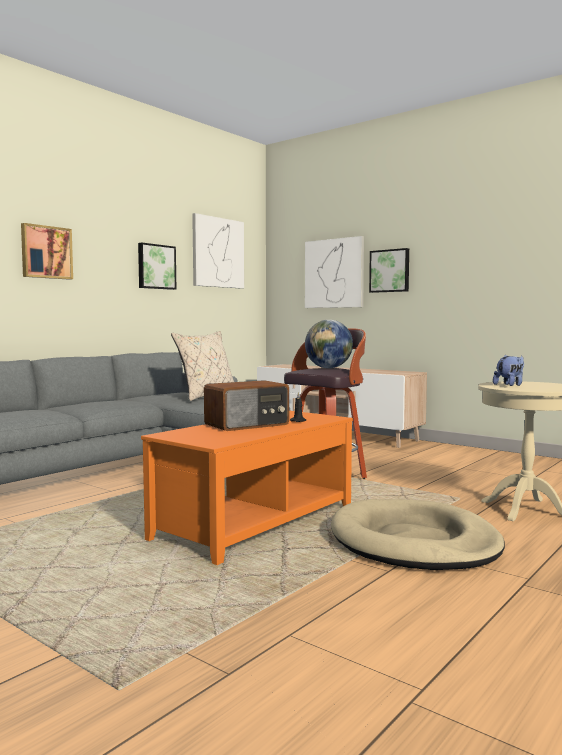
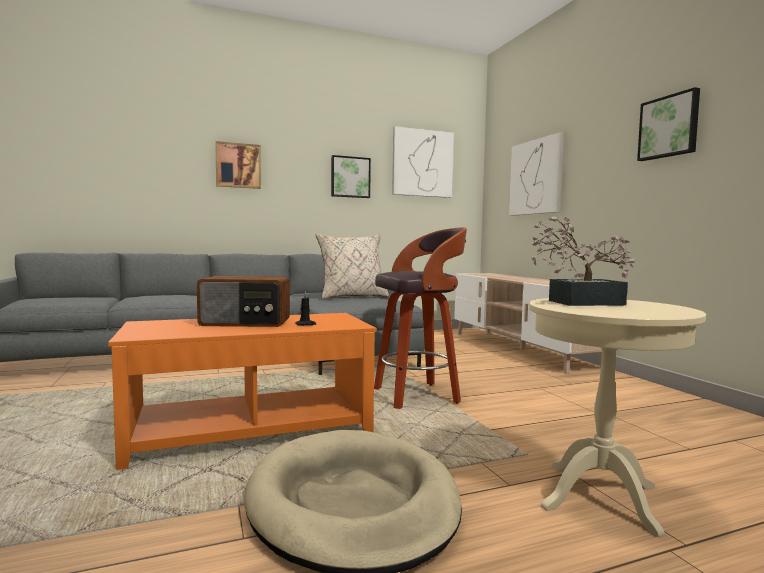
camera: 30 degrees right, 0 degrees up
(328, 368) = (422, 271): globe -> none
(390, 271) = (587, 168): picture -> picture (669, 127)
(510, 385) = (578, 302): plush toy -> potted plant

